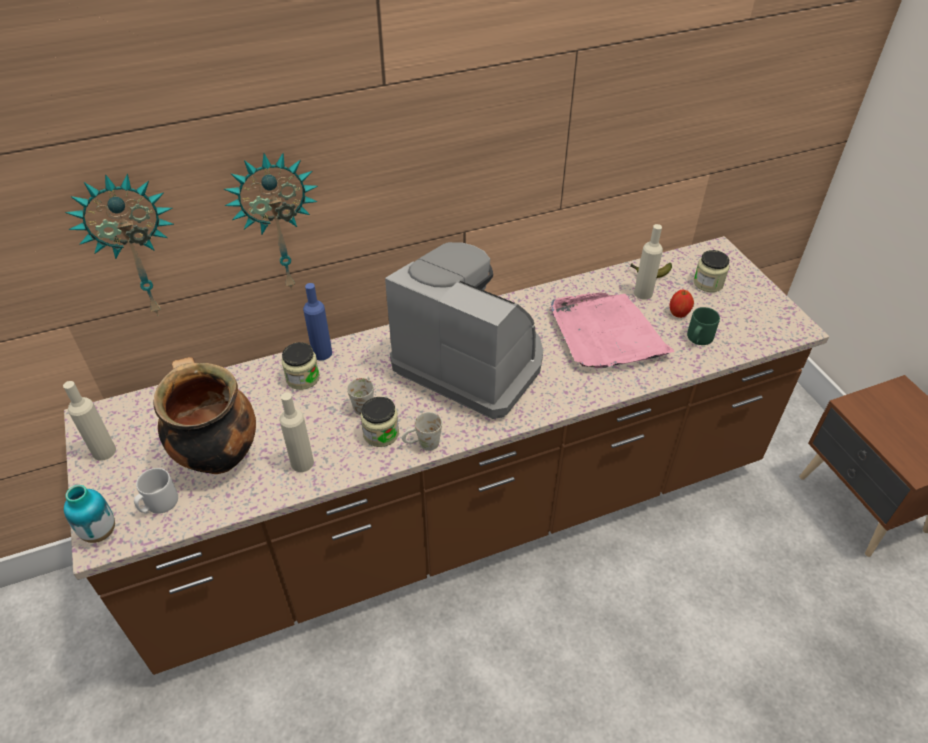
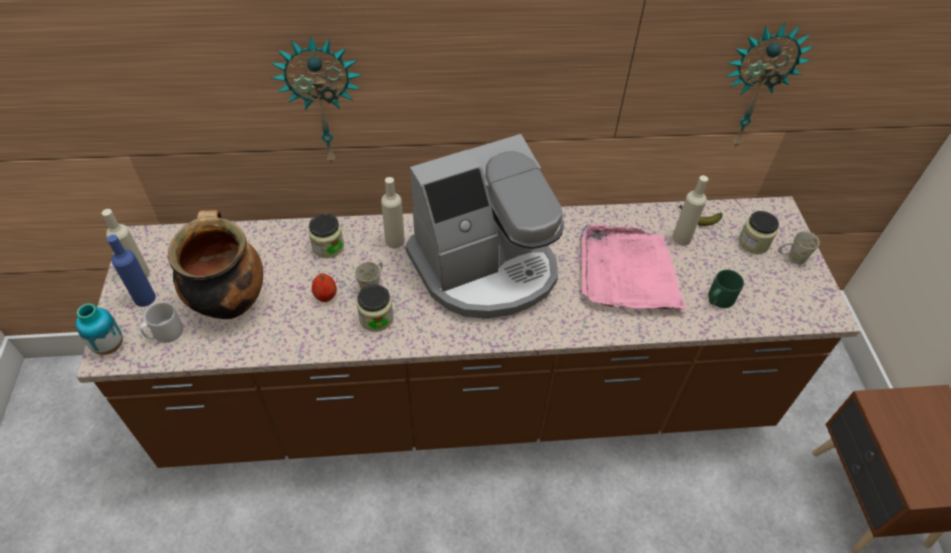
camera: 15 degrees right, 5 degrees up
(133, 246) = (186, 98): wall clock -> wall clock (755, 86)
(302, 463) = (297, 328): beige bottle -> beige bottle (395, 241)
(322, 353) = (354, 227): blue bottle -> blue bottle (145, 298)
(422, 445) = (409, 339): white mug -> white mug (791, 258)
(471, 361) = (486, 268): coffee machine -> coffee machine turned 105 degrees clockwise
(678, 313) = (709, 268): apple -> apple (326, 296)

